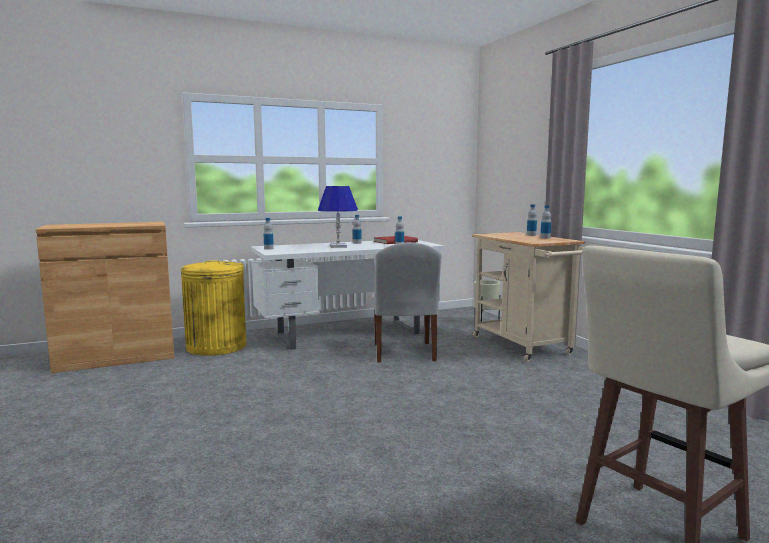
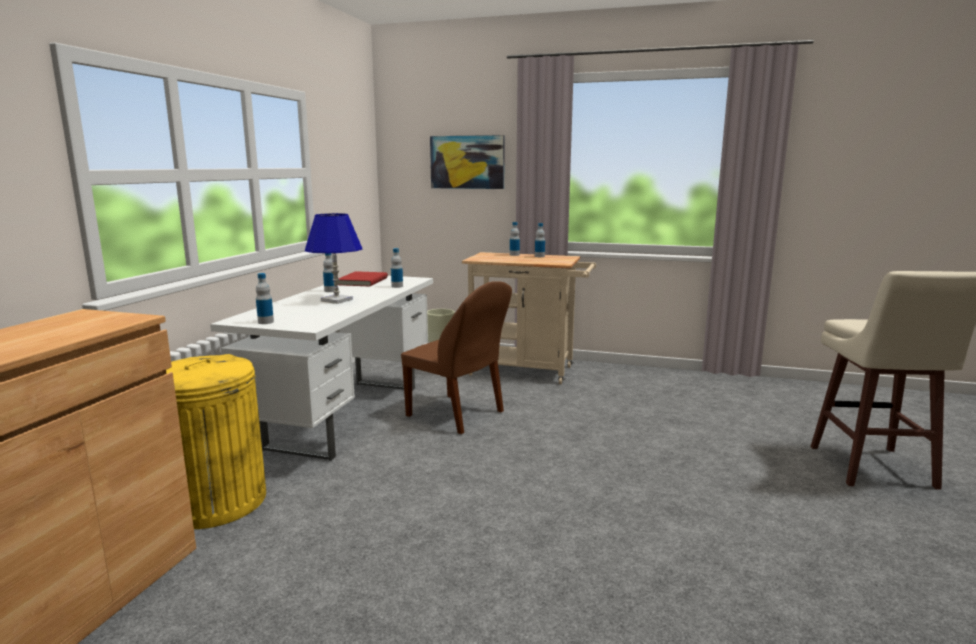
camera: 50 degrees left, 5 degrees up
(404, 353) = (457, 415): white chair -> brown chair
(525, 152) = (467, 162): none -> picture

